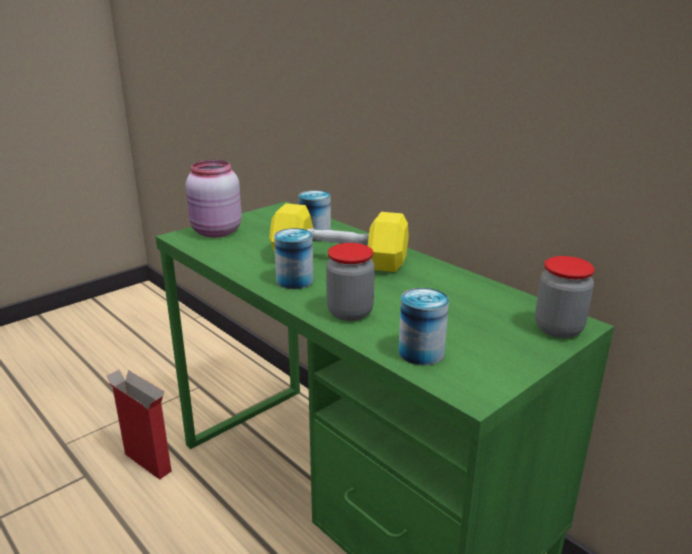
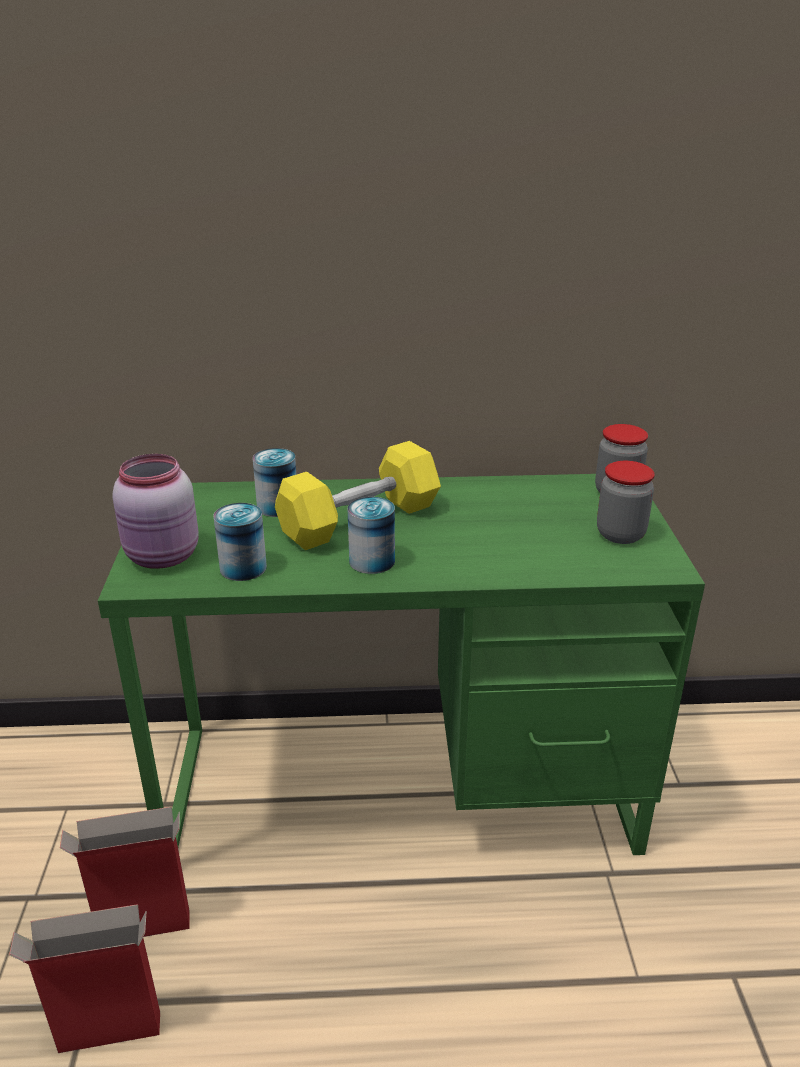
camera: 50 degrees left, 5 degrees up
(74, 493) = (107, 1033): none -> cardboard box
(350, 312) = (478, 561): jar -> jar (620, 534)
(421, 352) = (587, 561): can -> can (243, 568)

